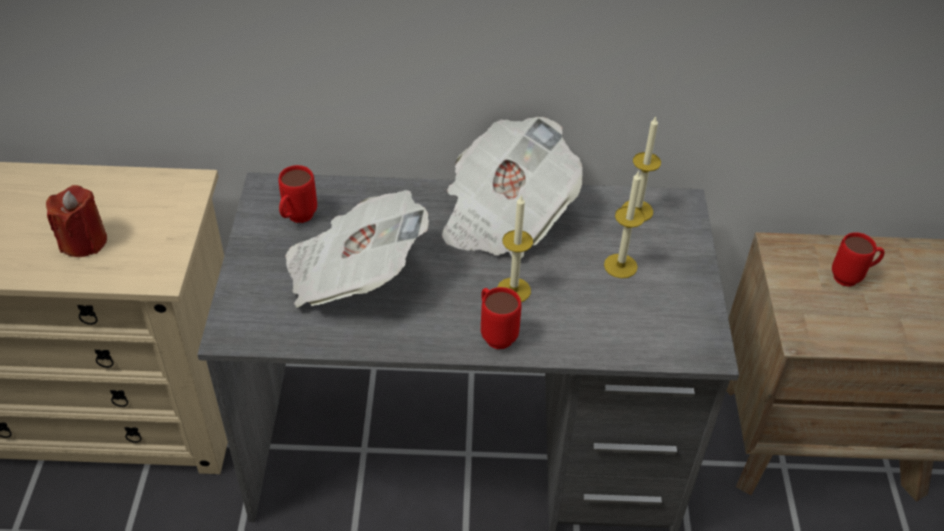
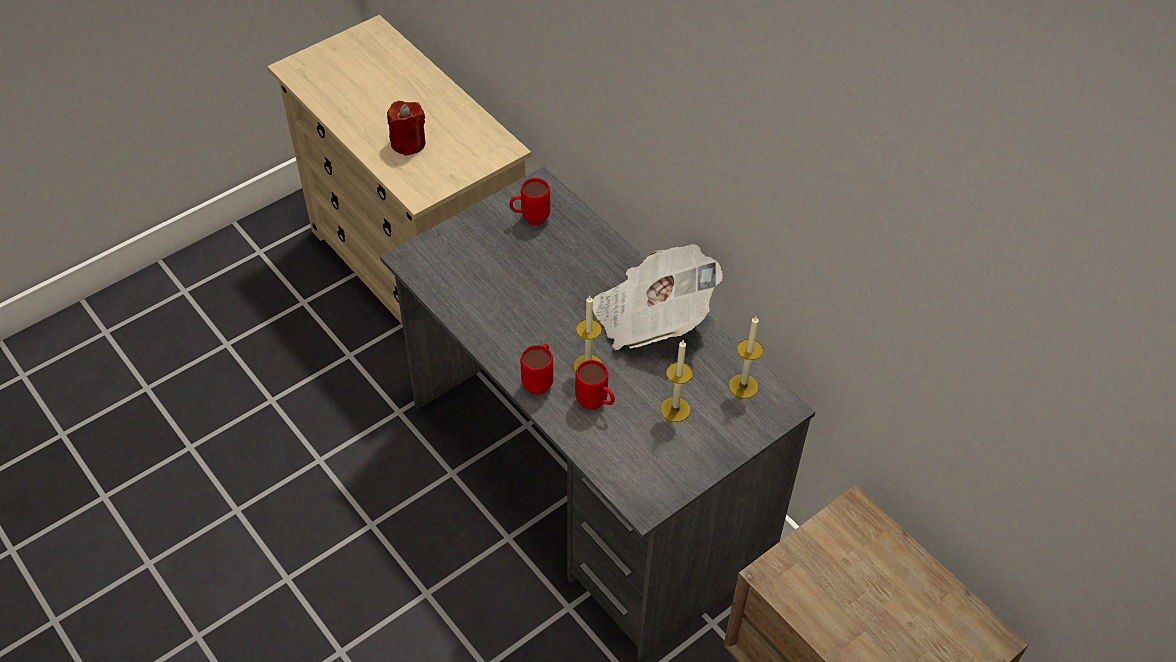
camera: 50 degrees right, 5 degrees up
(353, 275) = (513, 279): newspaper -> none
(851, 278) = (874, 575): red mug -> red mug (596, 405)

